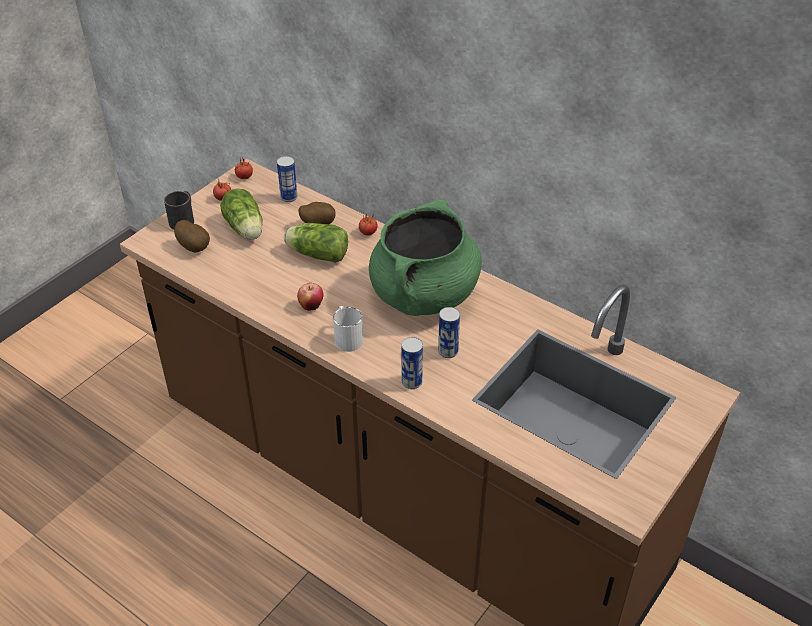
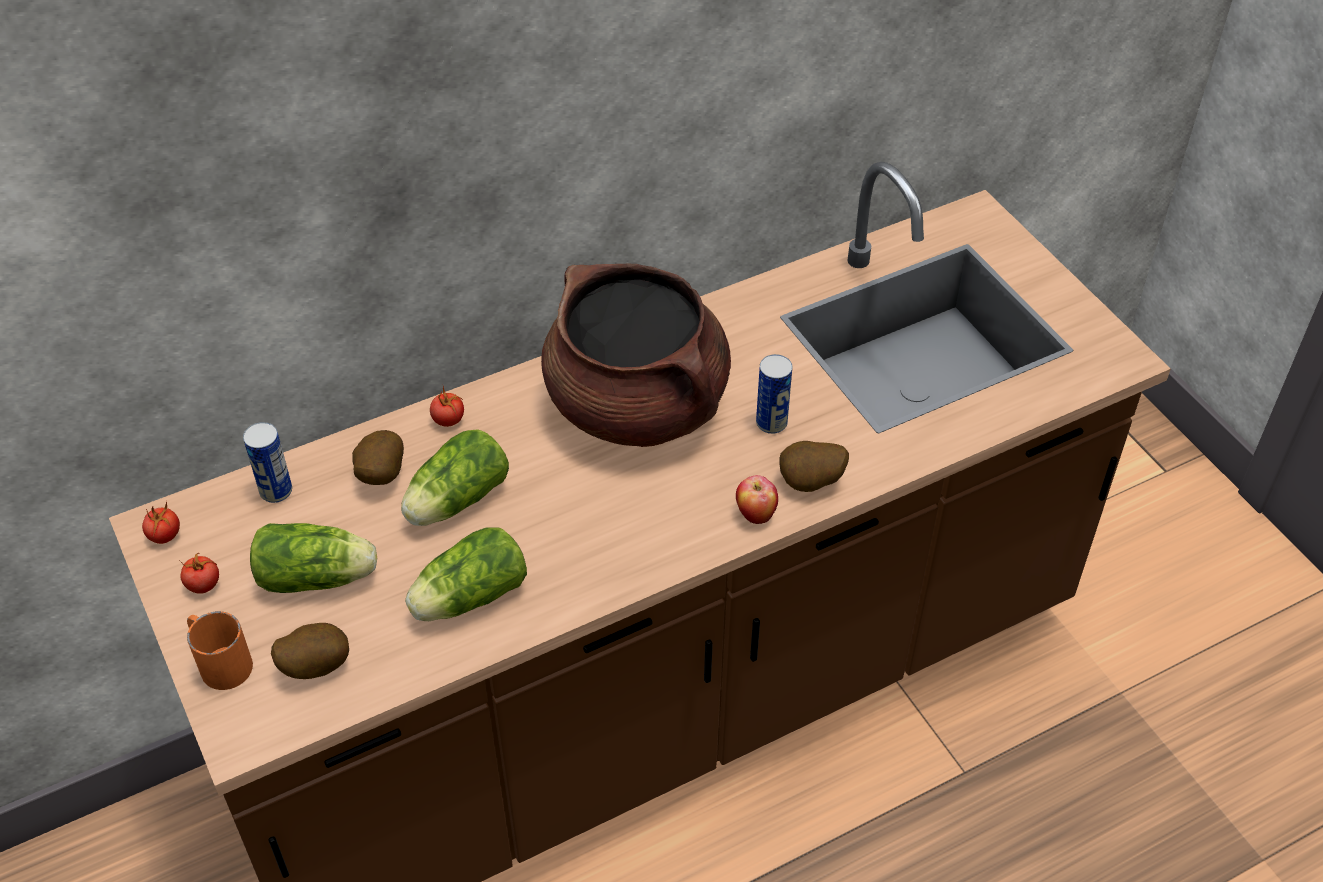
camera: 65 degrees left, 5 degrees up
(184, 219) = (219, 661): black mug -> orange mug
(258, 279) = (466, 598): none -> lettuce
(311, 306) = (578, 548): apple -> apple (755, 514)
(346, 337) = (675, 526): white mug -> none
(411, 382) = (811, 484): can -> potato
(424, 295) = (638, 406): green cooking pot -> brown cooking pot

